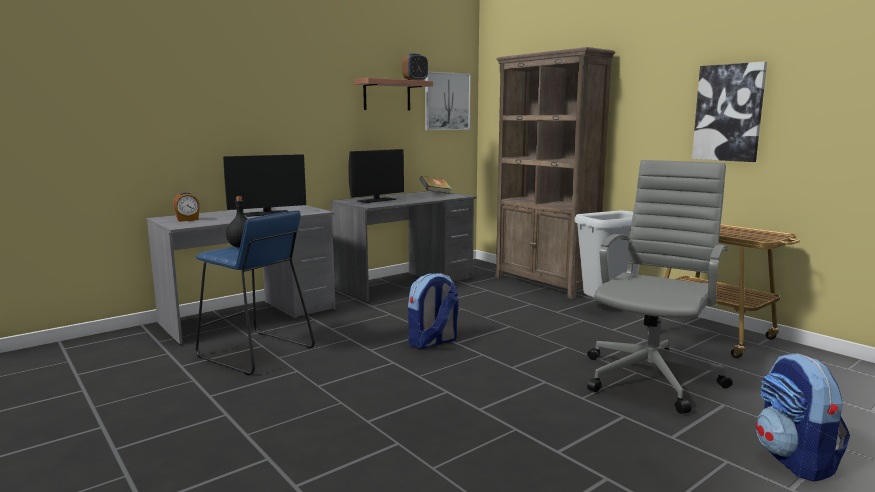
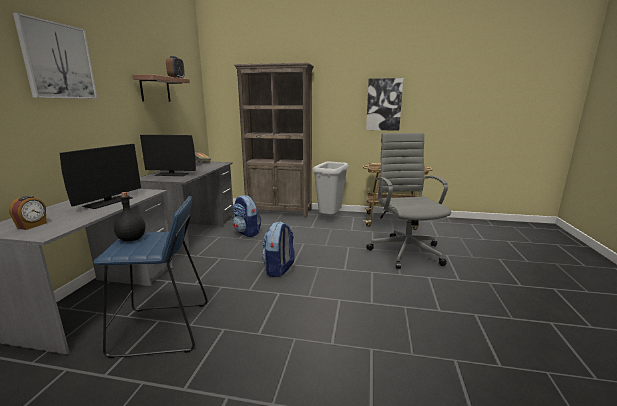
camera: 40 degrees left, 5 degrees up
(376, 200) = (172, 174): monitor -> monitor turned 90 degrees clockwise
(447, 101) = (189, 94): picture -> picture (58, 61)
(794, 460) = (502, 271): backpack -> backpack (247, 232)

